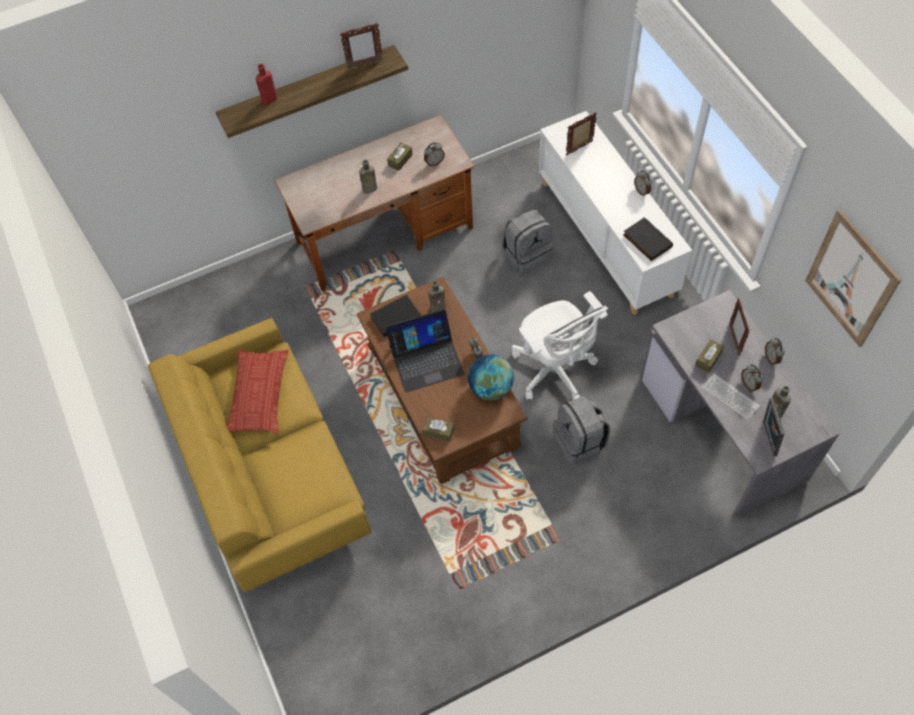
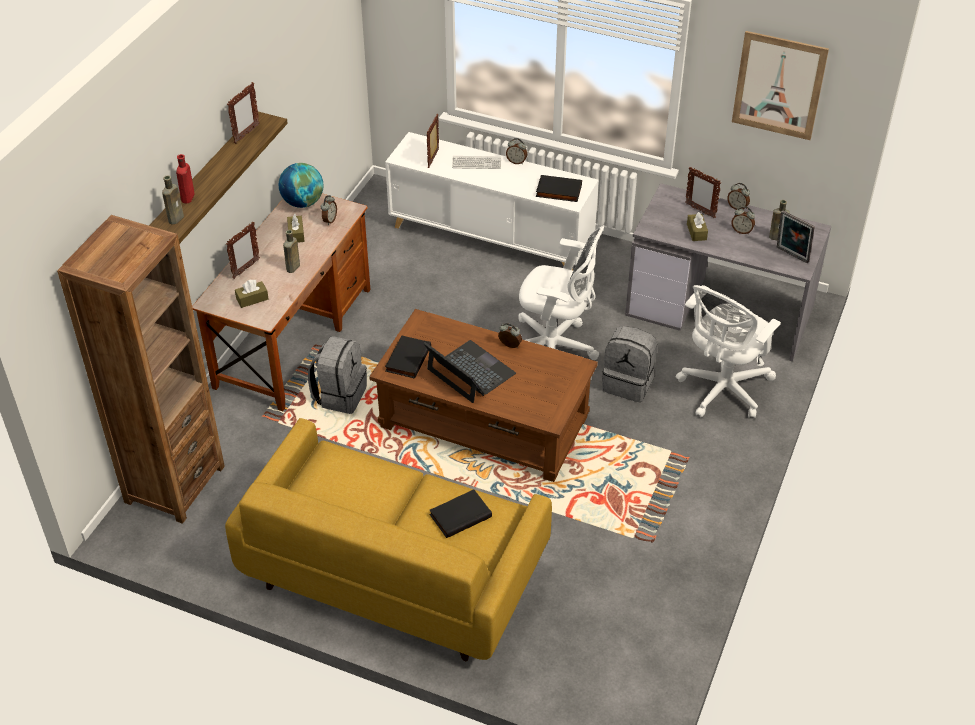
camera: 45 degrees left, 15 degrees down
(209, 301) = (174, 484): none -> brown bookcase
(259, 394) = (348, 487): pillow -> none
(305, 473) = (460, 515): none -> black book
(338, 170) = (246, 269): none -> picture frame
(426, 359) = (470, 372): laptop -> laptop turned 75 degrees counterclockwise
(438, 432) = (540, 413): brown tissue box -> brown tissue box (252, 299)
(439, 307) = (437, 331): brown bottle -> brown bottle (176, 218)
(491, 388) = (546, 359): globe -> globe (303, 202)
(526, 255) = (439, 284): grey backpack -> grey backpack (340, 395)
(646, 502) = (722, 391): none -> white office chair
(730, 397) = (738, 246): keyboard -> keyboard (476, 163)

